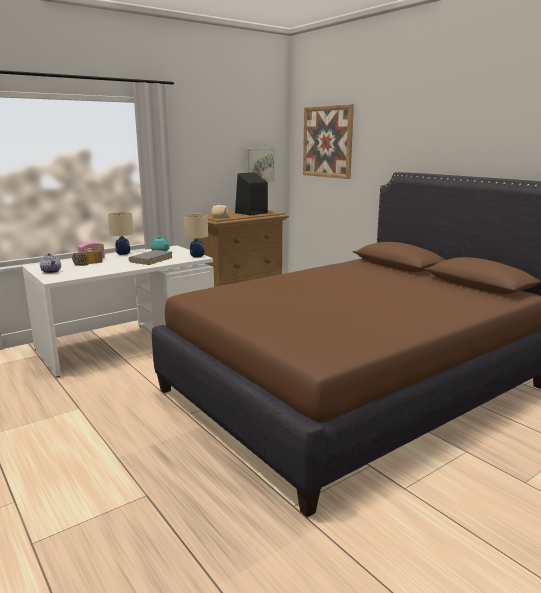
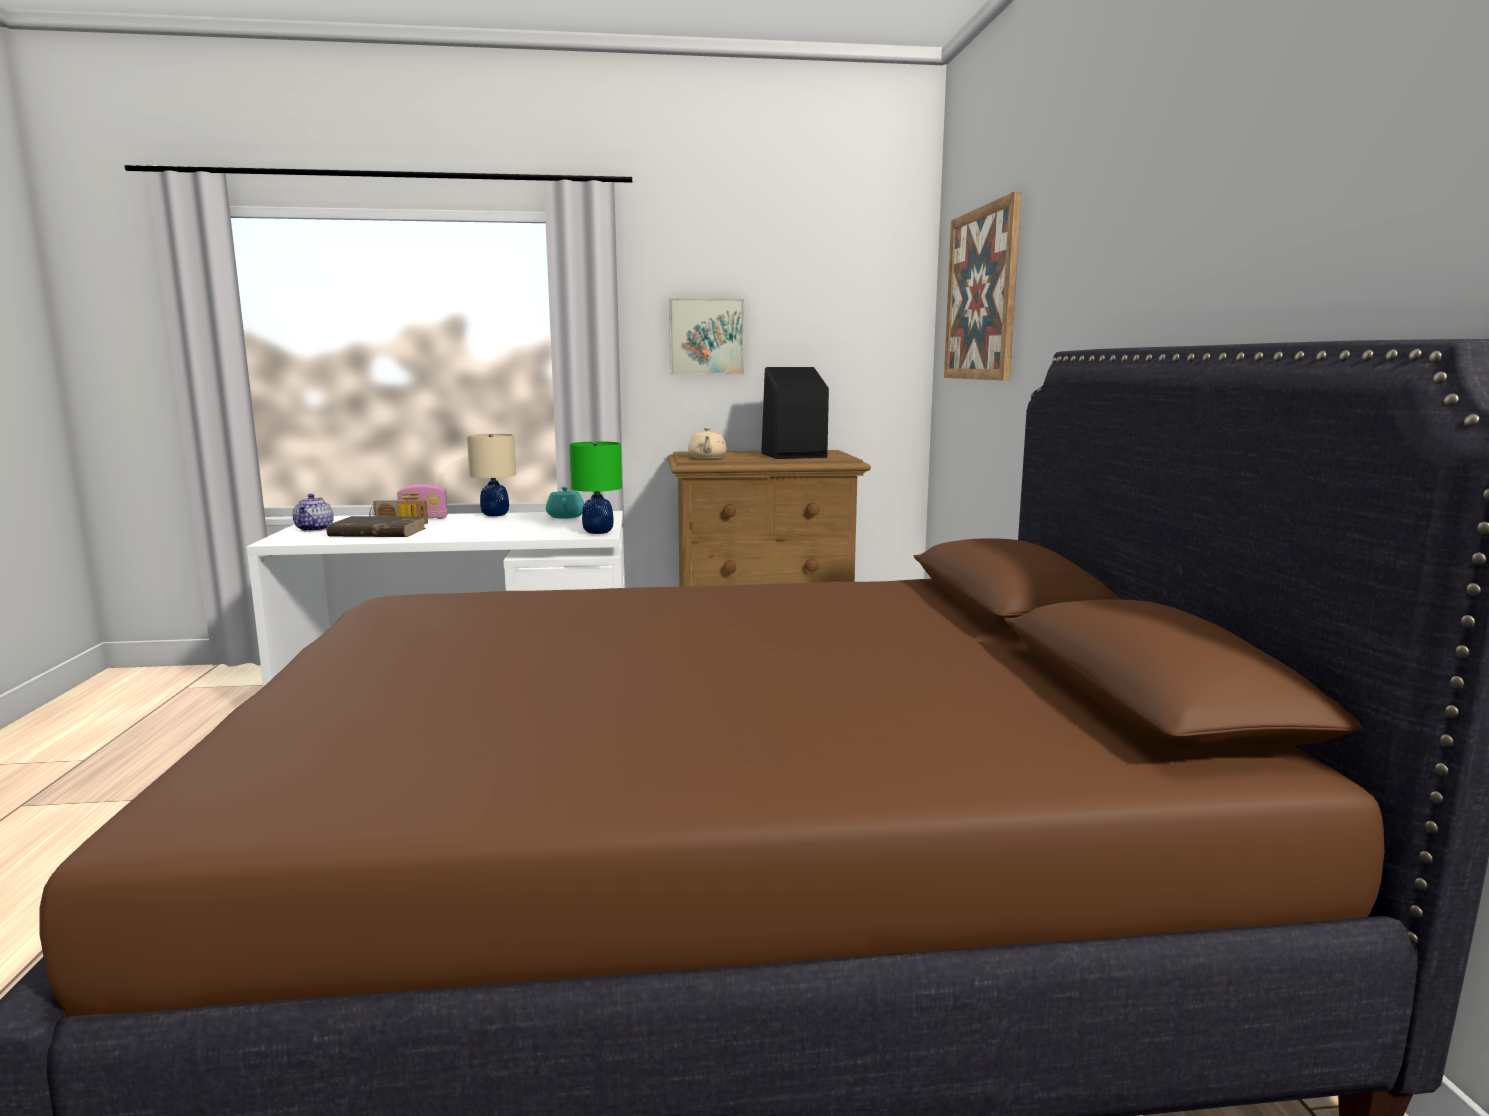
camera: 30 degrees right, 5 degrees down
(91, 269) = (377, 532): none -> brown book
(151, 259) = (509, 528): grey book -> none
(198, 256) = (599, 532): beige table lamp -> green table lamp
(259, 165) = (848, 355): picture -> picture (706, 337)

